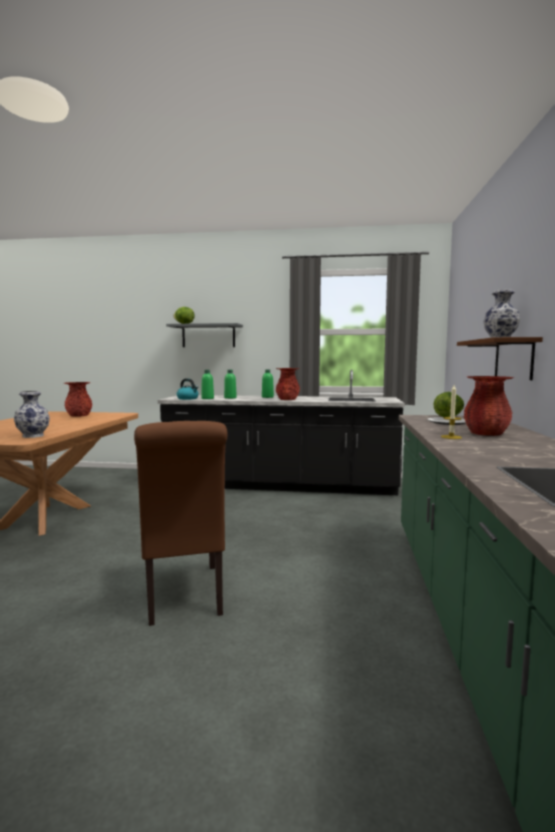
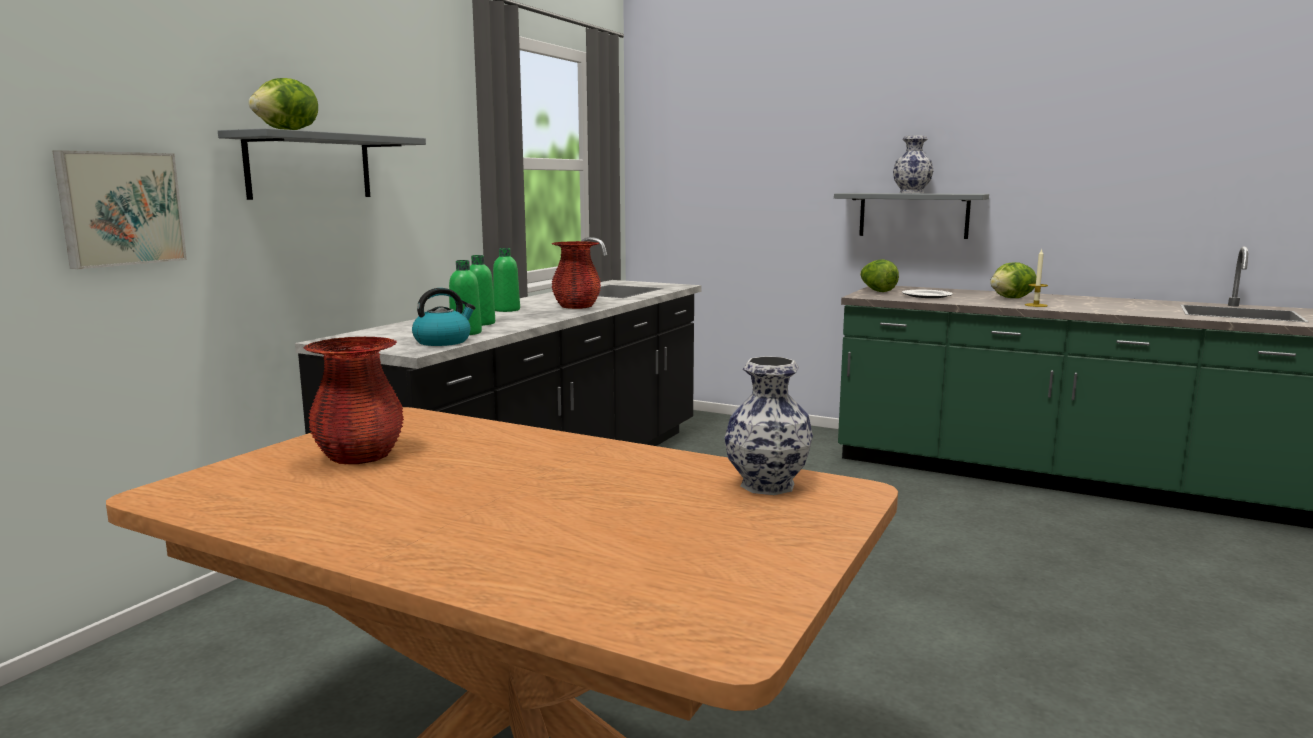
camera: 70 degrees left, 5 degrees up
(143, 349) = (119, 208): none -> picture
(184, 596) = (1016, 610): brown chair -> none
(486, 434) = (1012, 298): red vase -> lettuce
(513, 358) = (913, 215): brown shelf -> grey shelf

